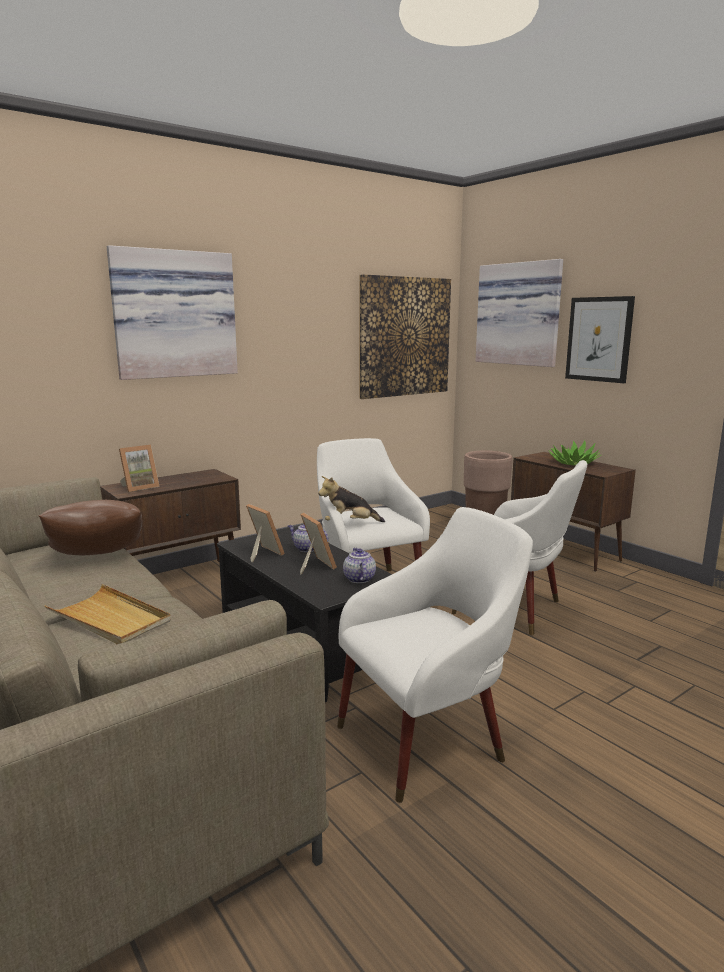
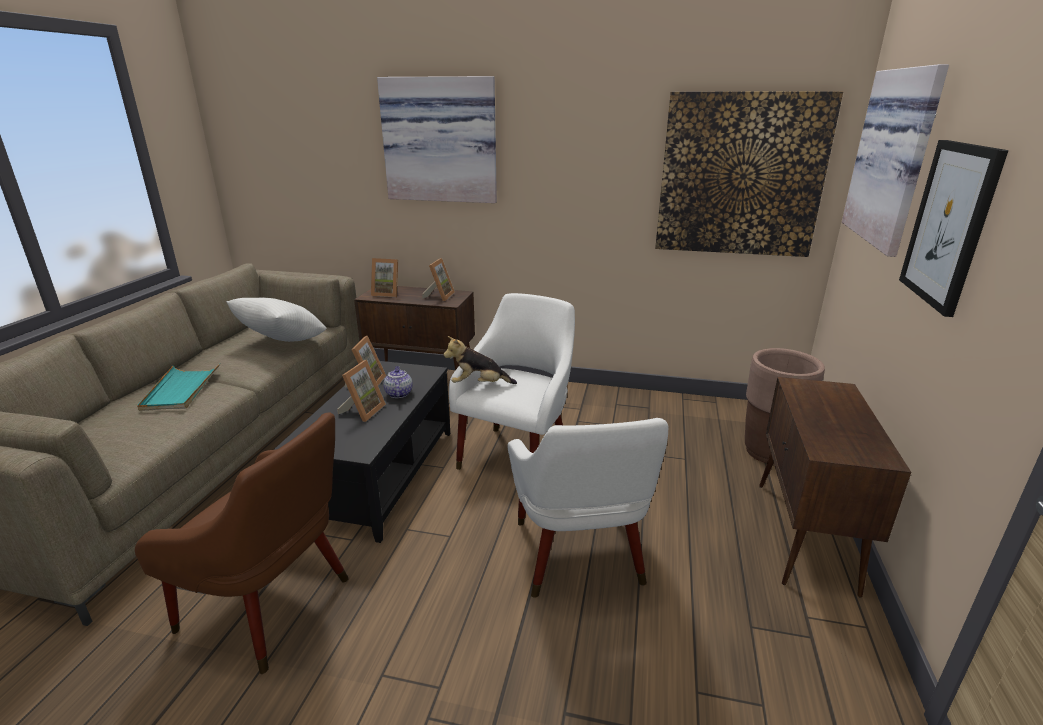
camera: 50 degrees right, 10 degrees up
(97, 558) = (282, 343): brown pillow -> white pillow
(110, 619) = (181, 390): beige tray -> turquoise tray
(197, 477) = (439, 296): none -> picture frame
(350, 524) = (479, 385): plush toy -> plush toy turned 45 degrees counterclockwise
(358, 578) = (352, 440): teapot -> none
(428, 738) = (274, 608): white armchair -> brown armchair
(573, 463) = (834, 418): potted plant -> none

